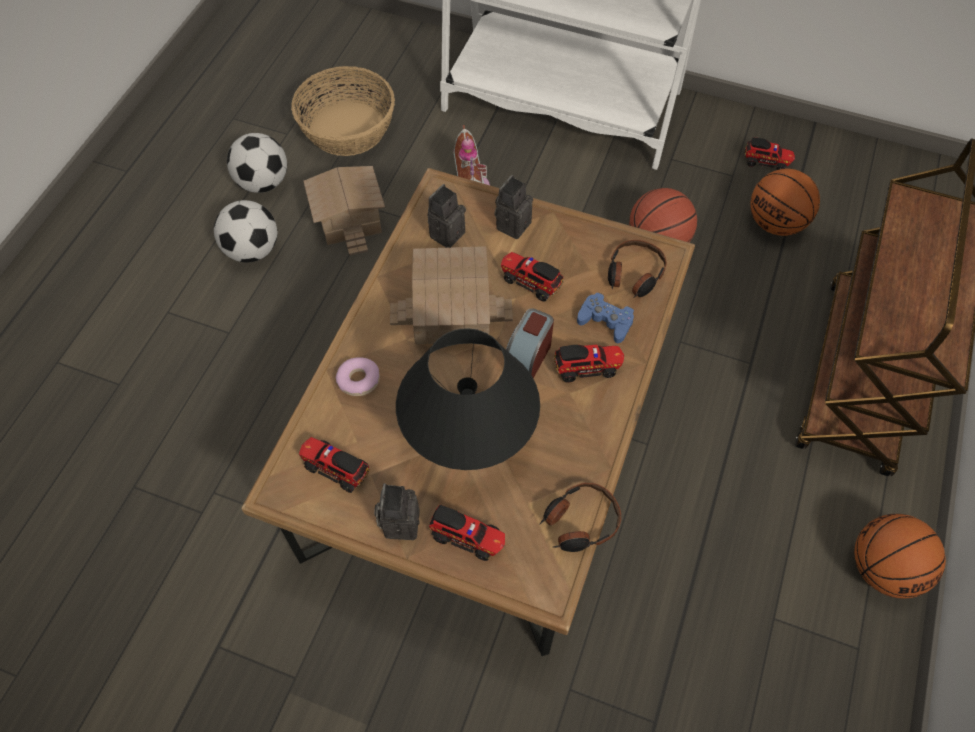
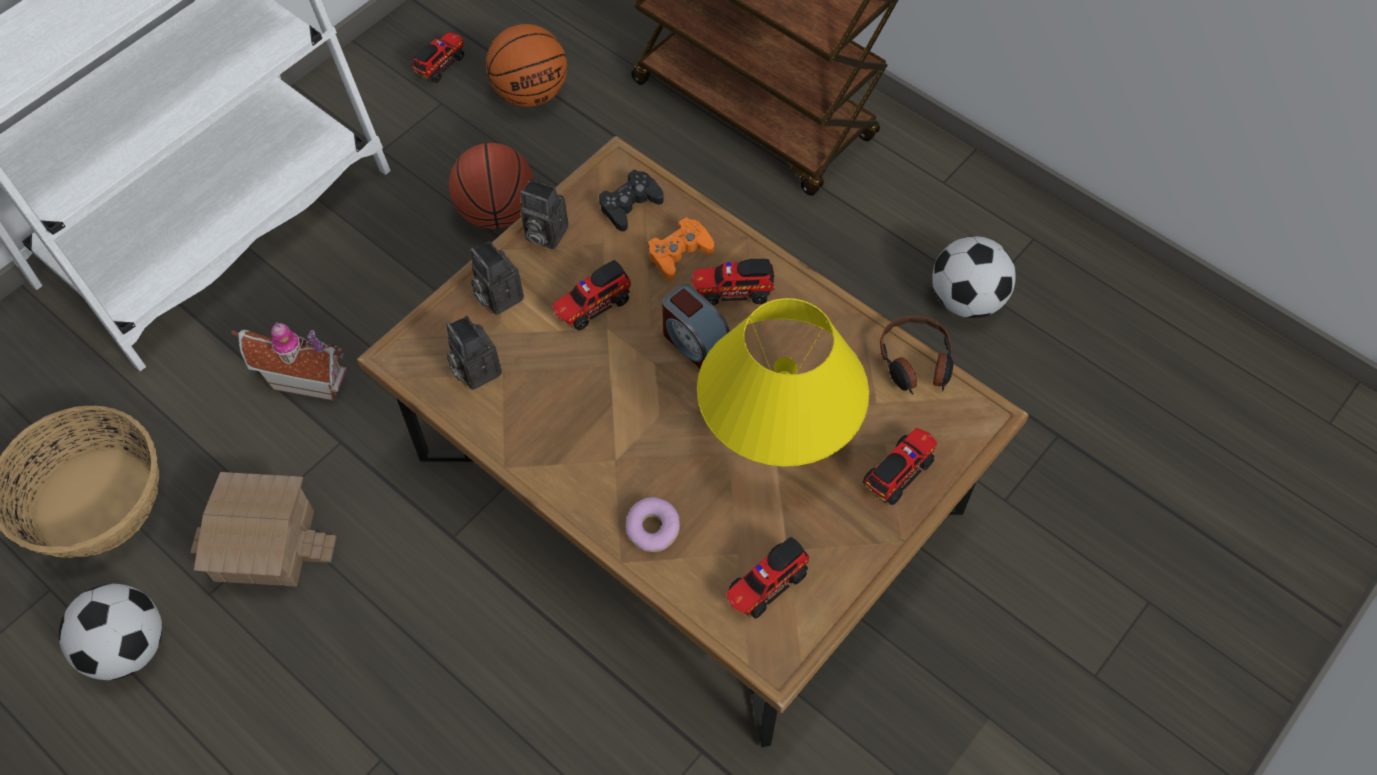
camera: 70 degrees left, 0 degrees up
(252, 250) = (250, 692): football -> football (966, 300)
(399, 522) = (857, 536): camera -> camera (543, 234)
(451, 311) = (596, 400): toy house -> none
(469, 438) = (777, 434): black table lamp -> yellow table lamp
(587, 367) = (732, 291): toy truck -> toy truck turned 105 degrees counterclockwise
(605, 321) = (679, 253): blue game controller -> orange game controller
(634, 275) = (630, 205): headphones -> black game controller
(883, 568) = (963, 184): basketball -> none

